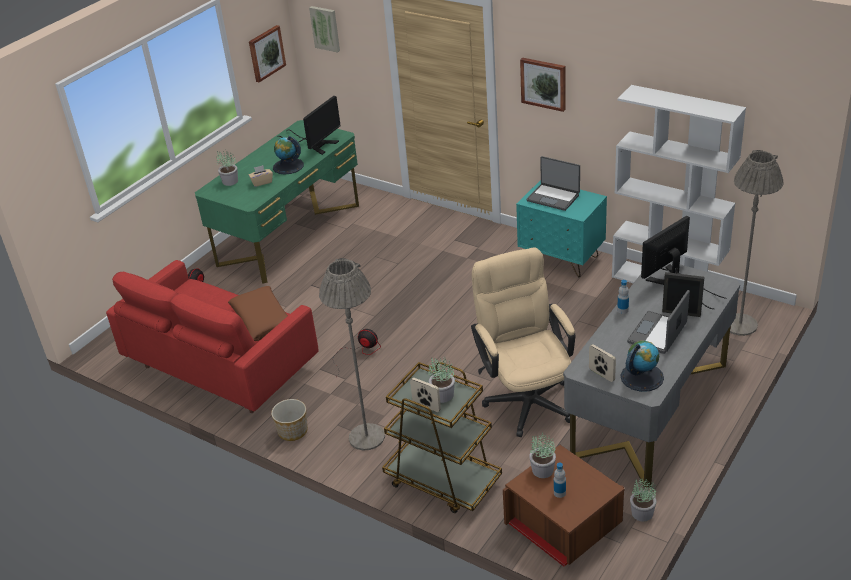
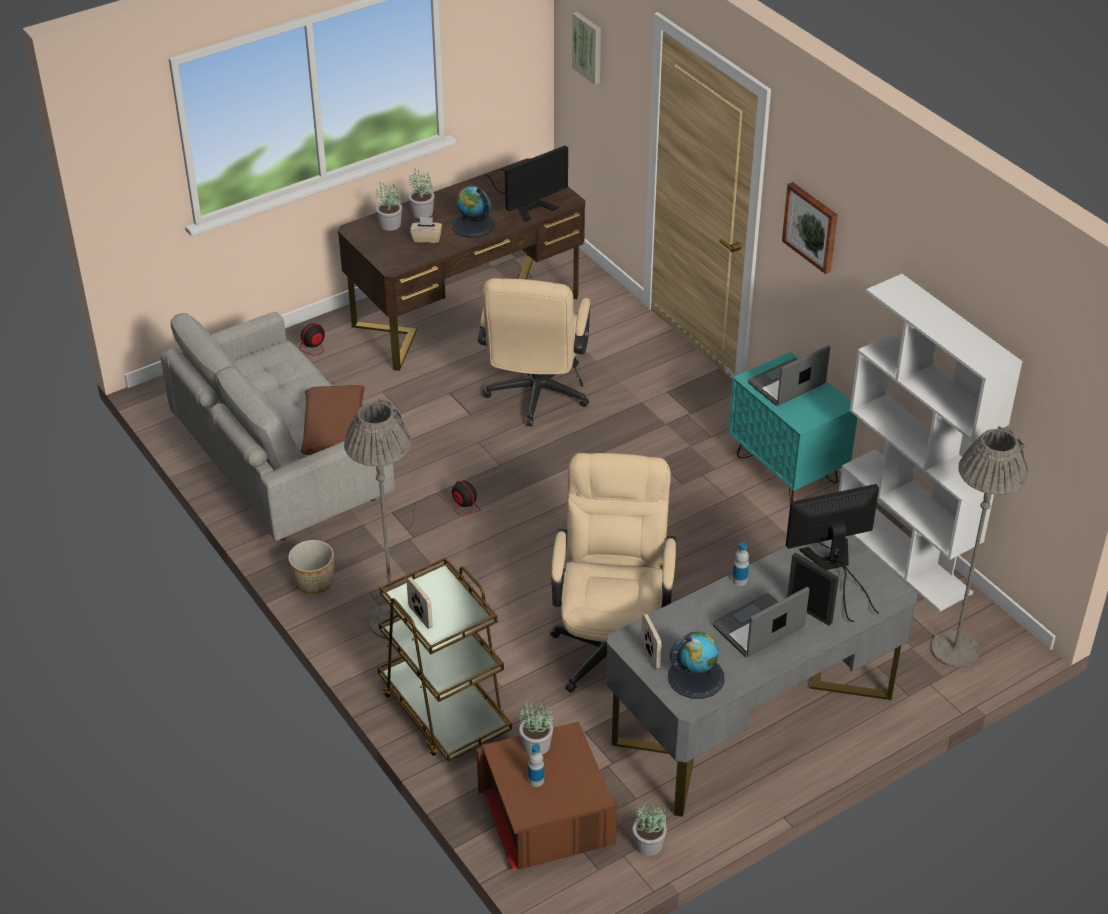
camera: 20 degrees right, 5 degrees up
(221, 367) = (281, 466): red sofa -> grey sofa
(266, 53) = (501, 59): picture -> none
(290, 234) = (466, 311): green desk -> brown desk
(371, 269) = (535, 398): none -> beige office chair
(442, 395) = (447, 610): potted plant -> potted plant (421, 212)
(553, 197) = (787, 385): laptop -> laptop turned 90 degrees clockwise

